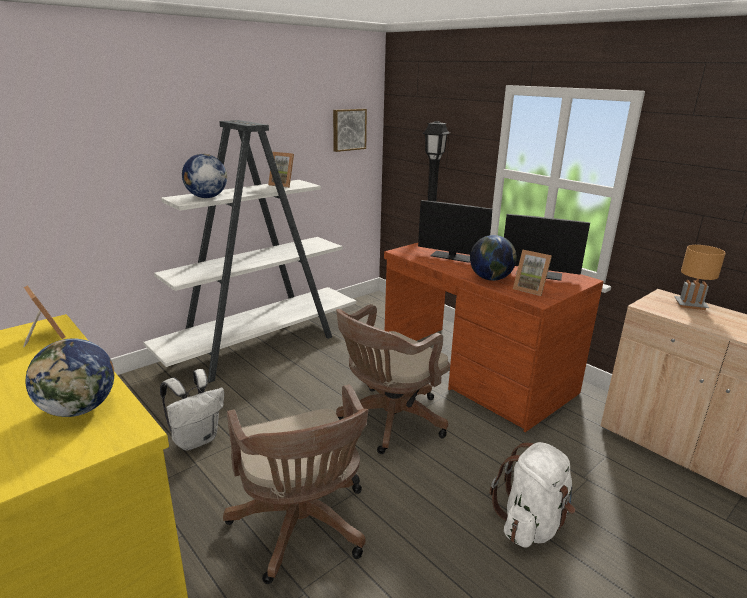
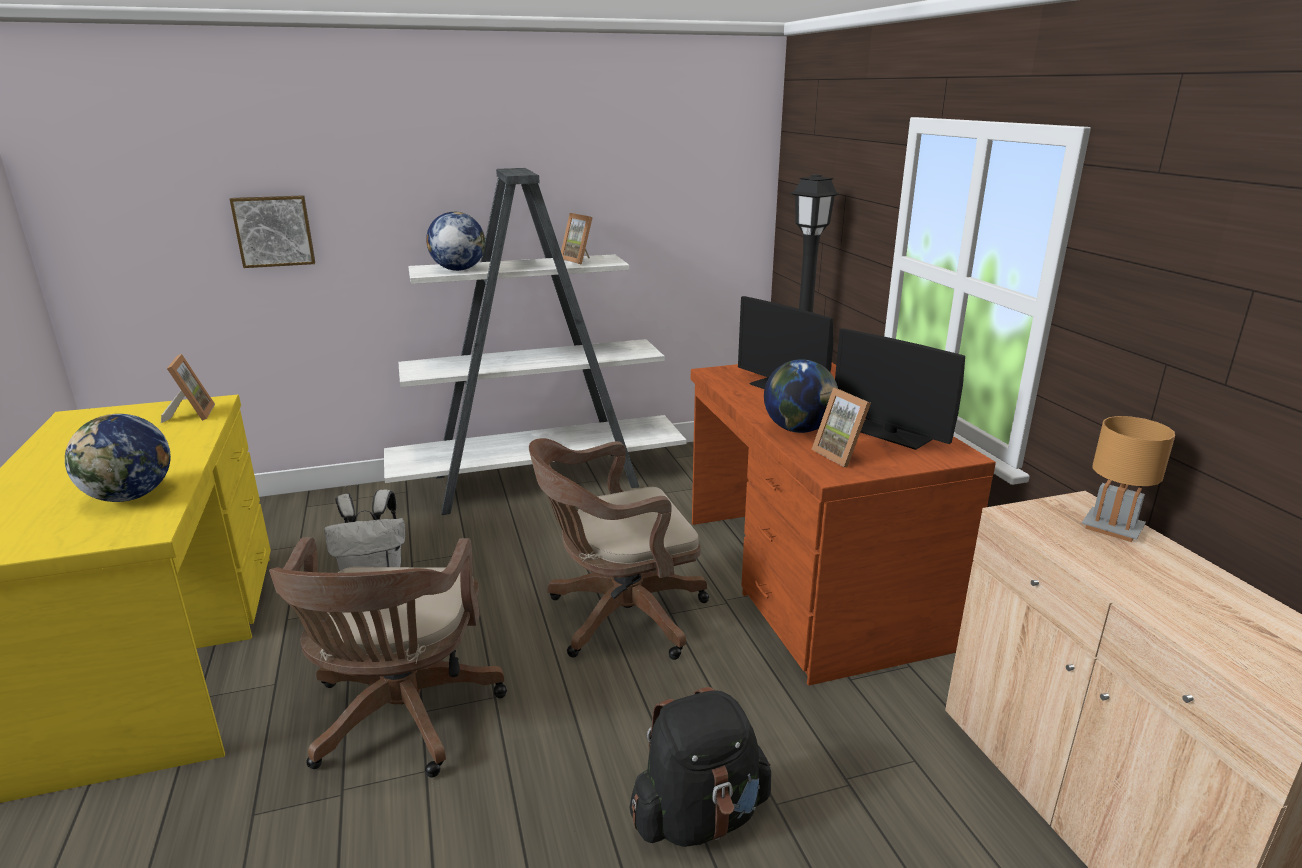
camera: 25 degrees right, 0 degrees up
(348, 129) = (712, 184): picture -> picture (274, 231)
(531, 523) = (699, 816): white backpack -> black backpack

